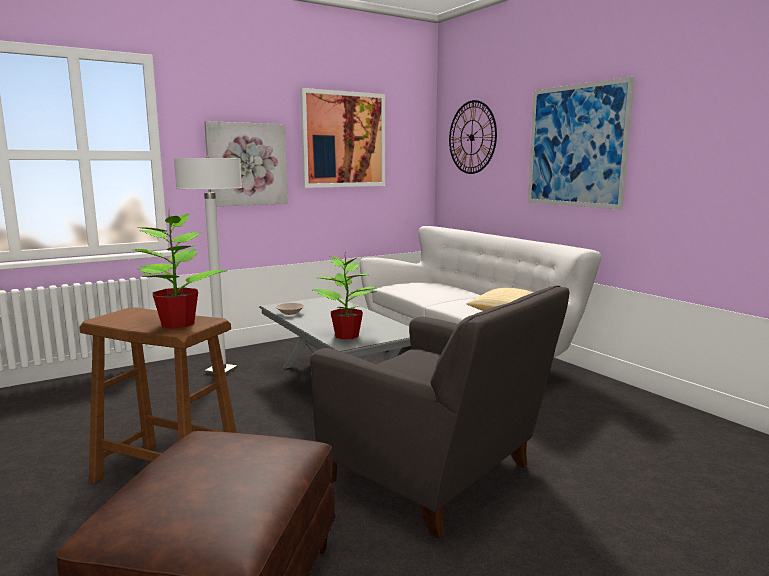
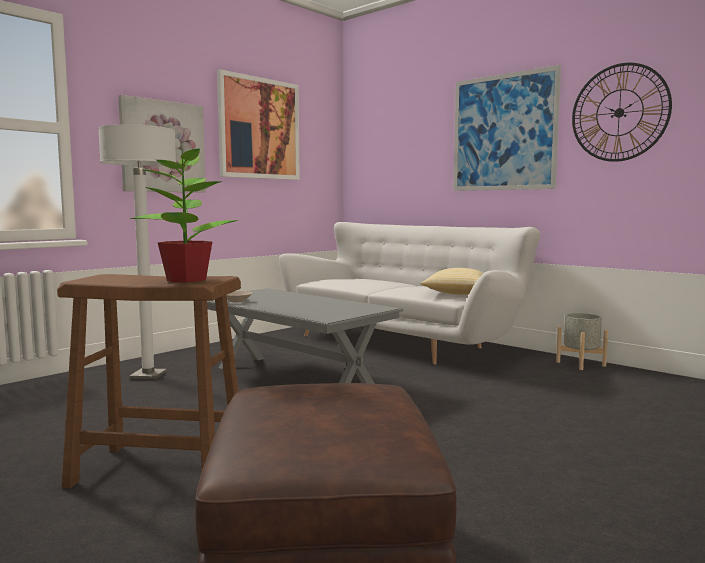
camera: 15 degrees left, 5 degrees down
(347, 336) = (322, 313): potted plant -> none
(439, 476) = (460, 439): grey armchair -> none
(472, 137) = (386, 131): wall clock -> wall clock (619, 112)
(631, 395) = (580, 364): none -> grey planter

